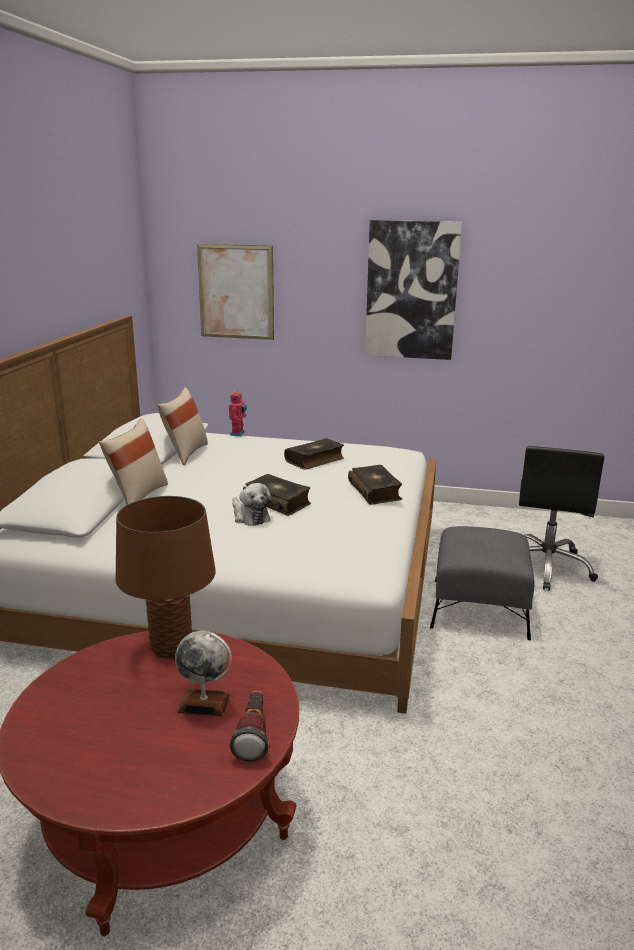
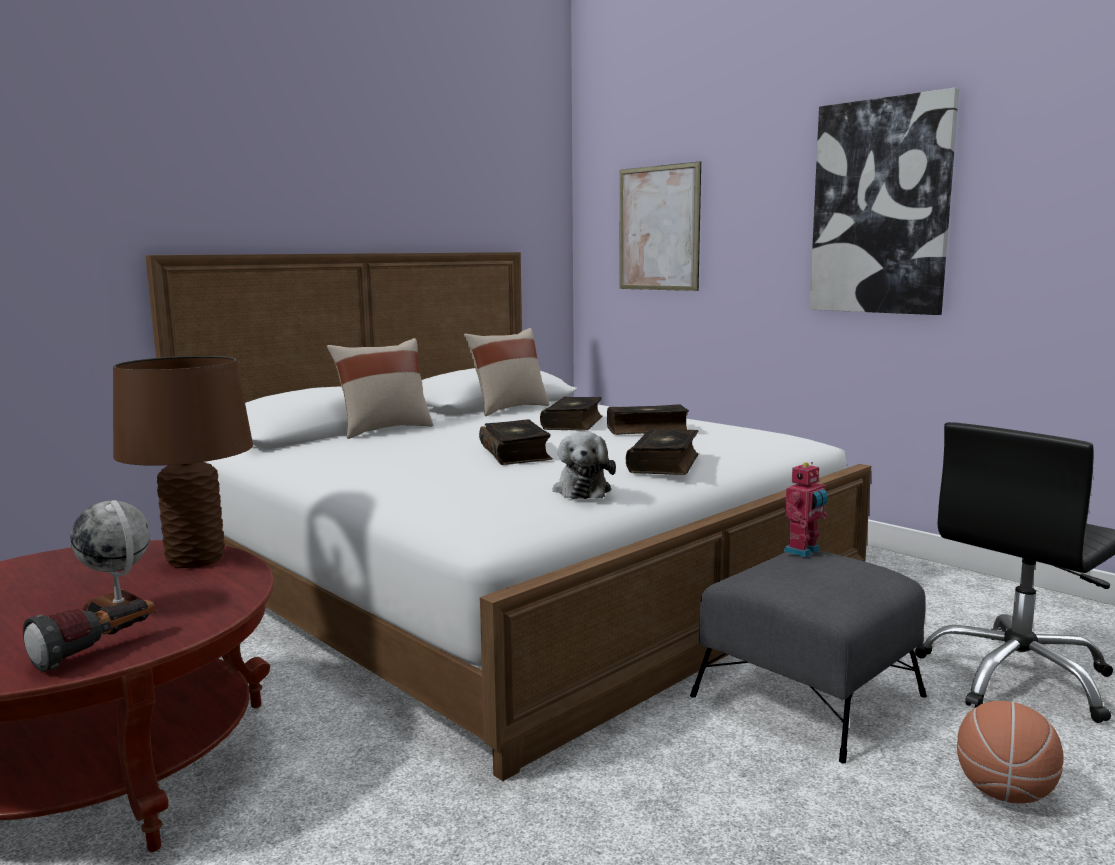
camera: 35 degrees right, 10 degrees down
(238, 434) = (606, 403): toy robot -> toy robot (804, 551)
(250, 516) = (456, 459): plush toy -> plush toy (582, 490)
(259, 462) = (574, 423): none -> book
(596, 630) = (1004, 792): none -> basketball

